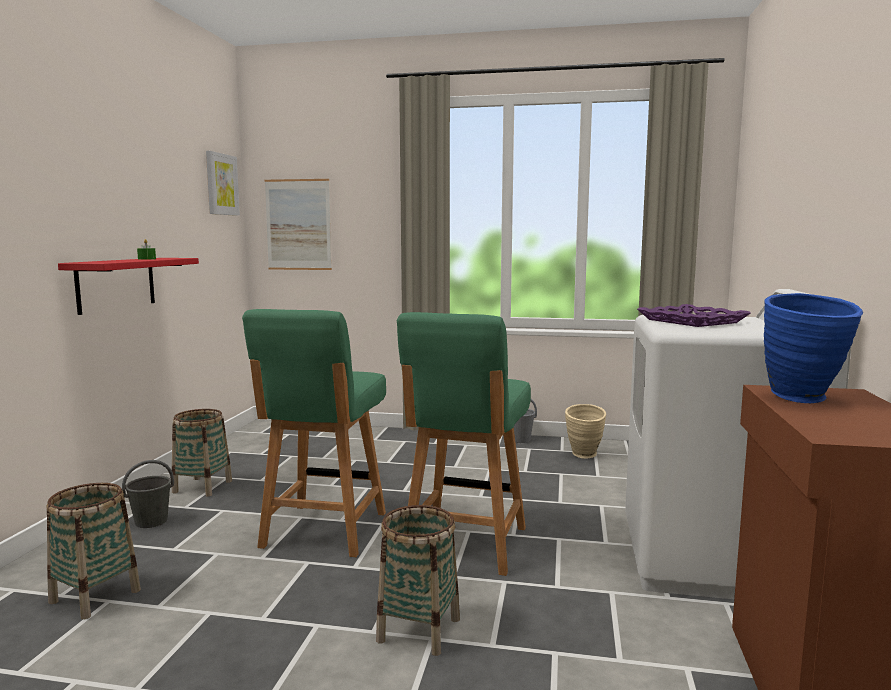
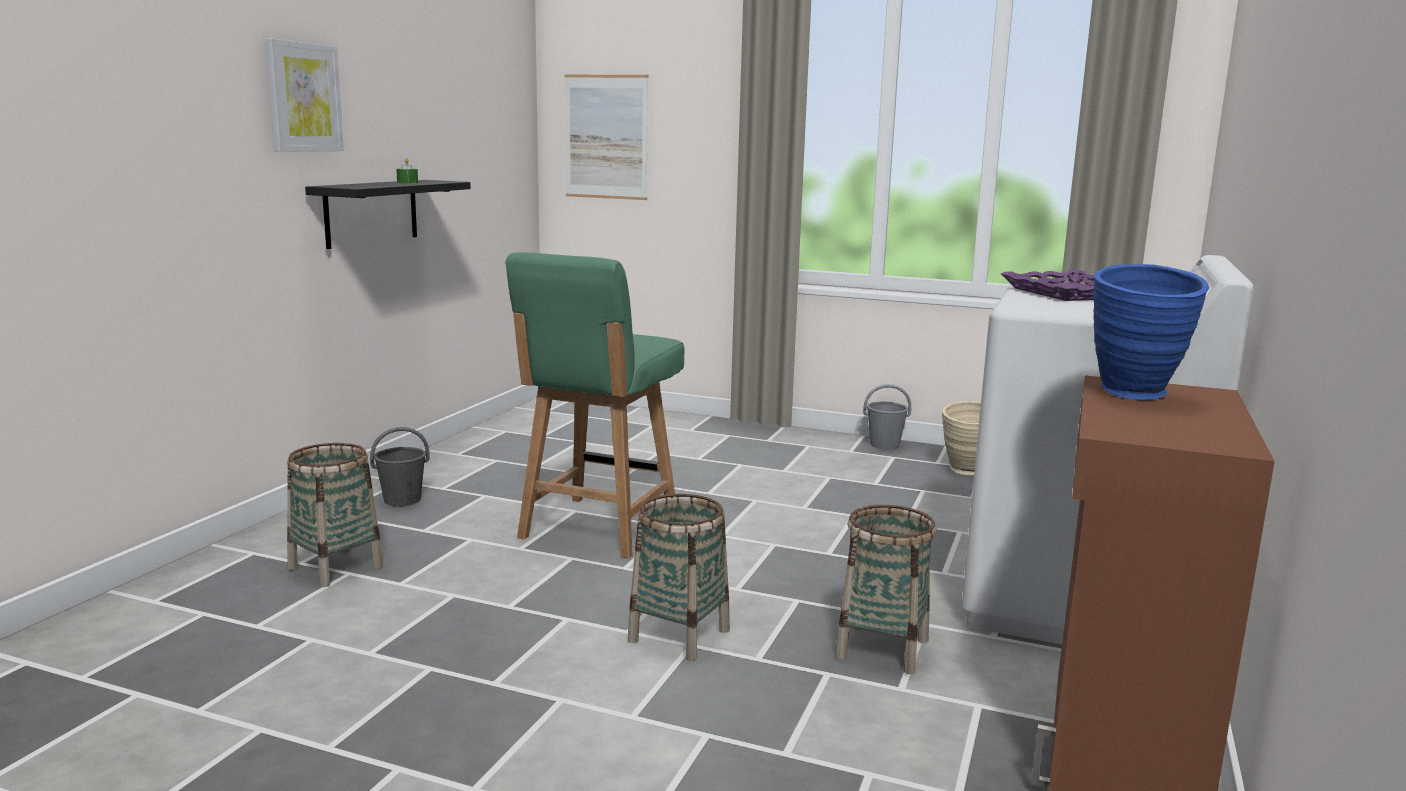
camera: 10 degrees right, 5 degrees up
(116, 284) = (371, 212): red shelf -> black shelf
(202, 487) = (465, 468): basket -> basket (882, 648)
(221, 184) = (507, 82): picture -> picture (303, 97)
(464, 544) = (763, 558): green chair -> none

